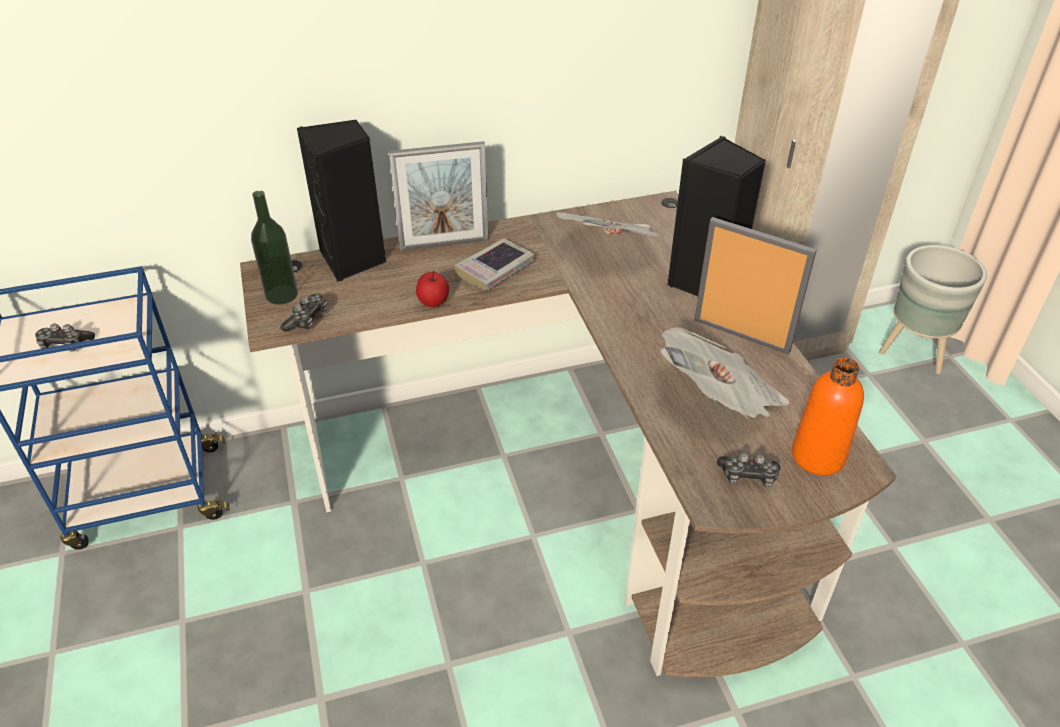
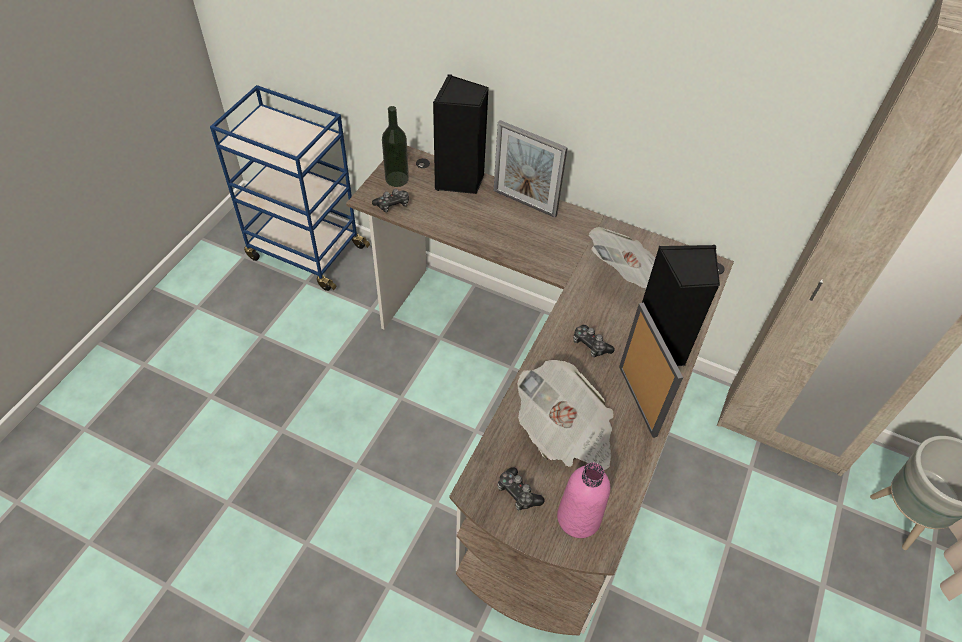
camera: 40 degrees right, 10 degrees up
(65, 344) = (273, 140): game controller -> game controller (590, 345)
(433, 301) = (473, 240): apple -> none
(495, 269) = (534, 242): book -> none
(818, 456) = (578, 518): orange bottle -> pink bottle

